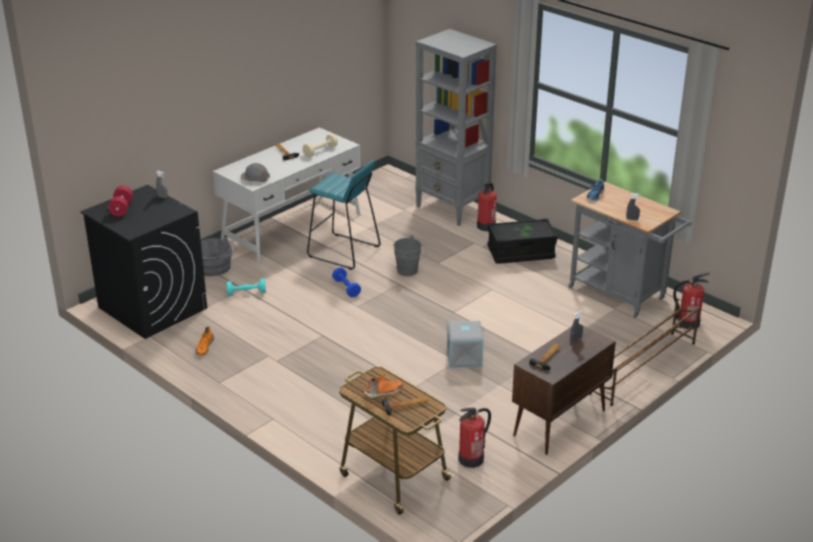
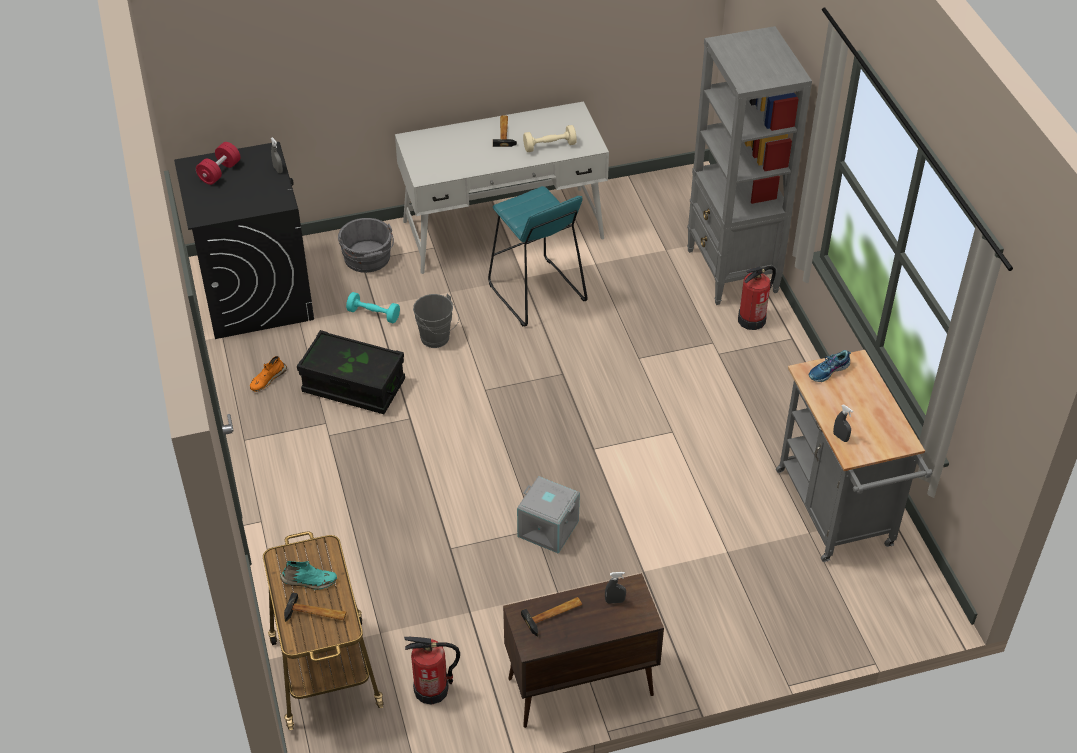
camera: 30 degrees right, 15 degrees up
(256, 179) = (433, 167): grey hard hat -> none
(346, 288) = (494, 354): blue dumbbell -> none
(384, 393) = (309, 581): orange shoe -> turquoise shoe
(409, 271) = (592, 358): grey bucket -> grey bucket (437, 339)
(521, 253) = (760, 385): black storage box -> black storage box (353, 386)
(642, 368) = (762, 649): brown shoe rack -> none
(688, 323) = (890, 602): fire extinguisher -> none

